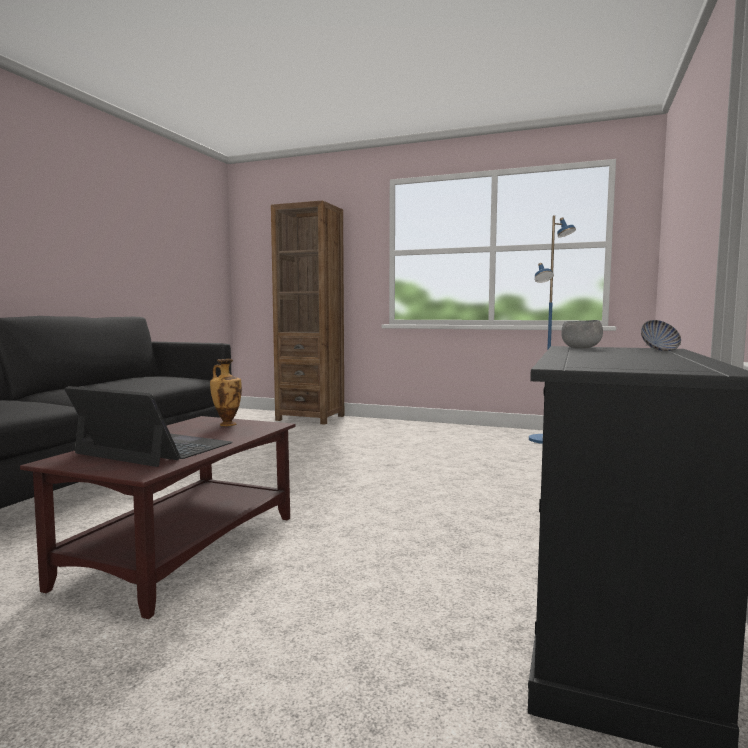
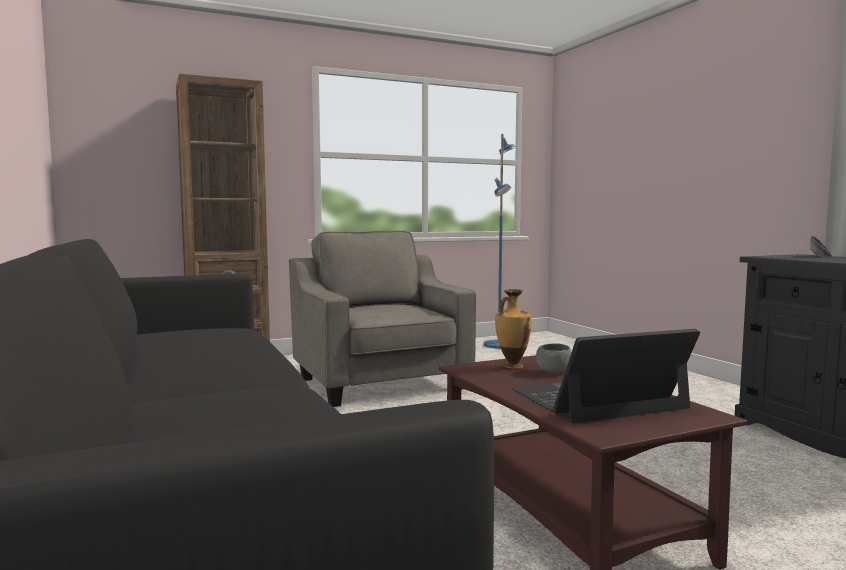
camera: 45 degrees left, 0 degrees up
(359, 446) = (381, 383): none -> grey armchair
(580, 348) = (782, 257): grey bowl -> grey bowl (553, 372)

